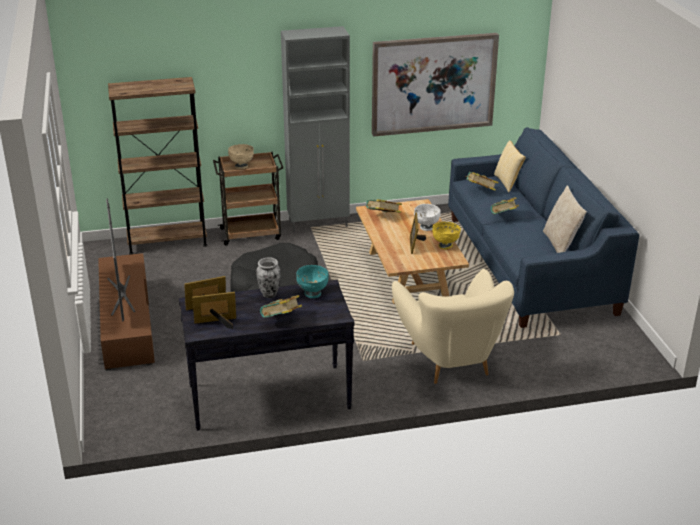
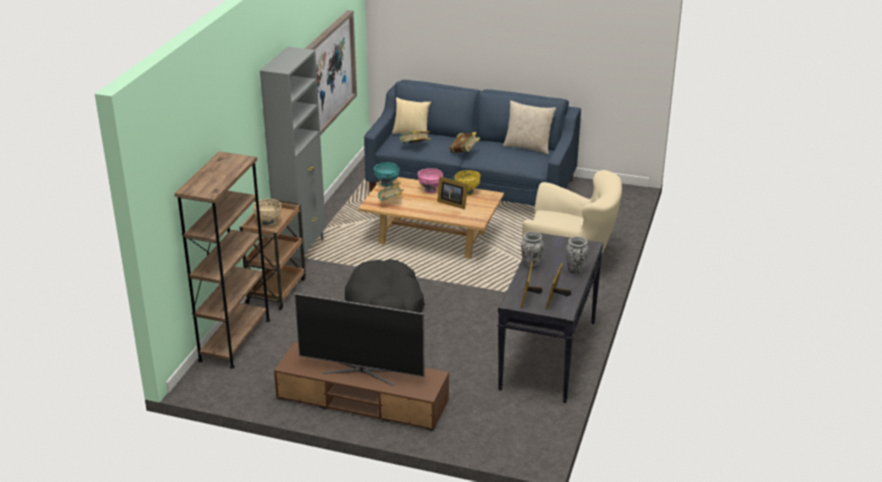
camera: 60 degrees left, 0 degrees up
(281, 320) = (575, 270): book -> vase
(312, 294) = (548, 247): turquoise bowl -> turquoise bowl (387, 184)
(426, 227) = (430, 190): white bowl -> pink bowl

